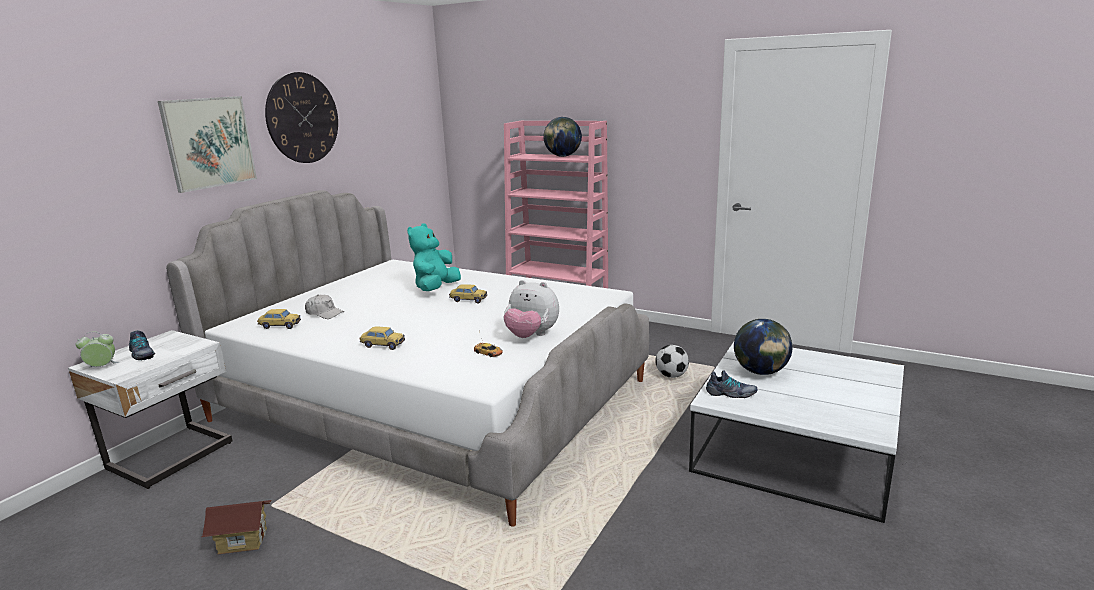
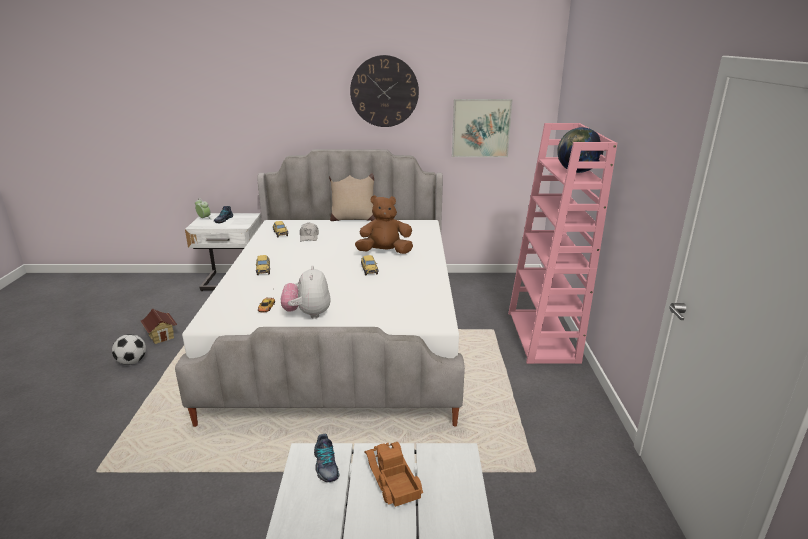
camera: 60 degrees right, 5 degrees up
(209, 142) = (303, 102): picture -> picture (481, 128)
(313, 288) = (353, 219): none -> beige pillow
(436, 289) = (385, 252): turquoise plush toy -> brown plush toy
(671, 376) = (485, 443): football -> football (132, 362)
(760, 372) = (392, 479): globe -> toy truck

